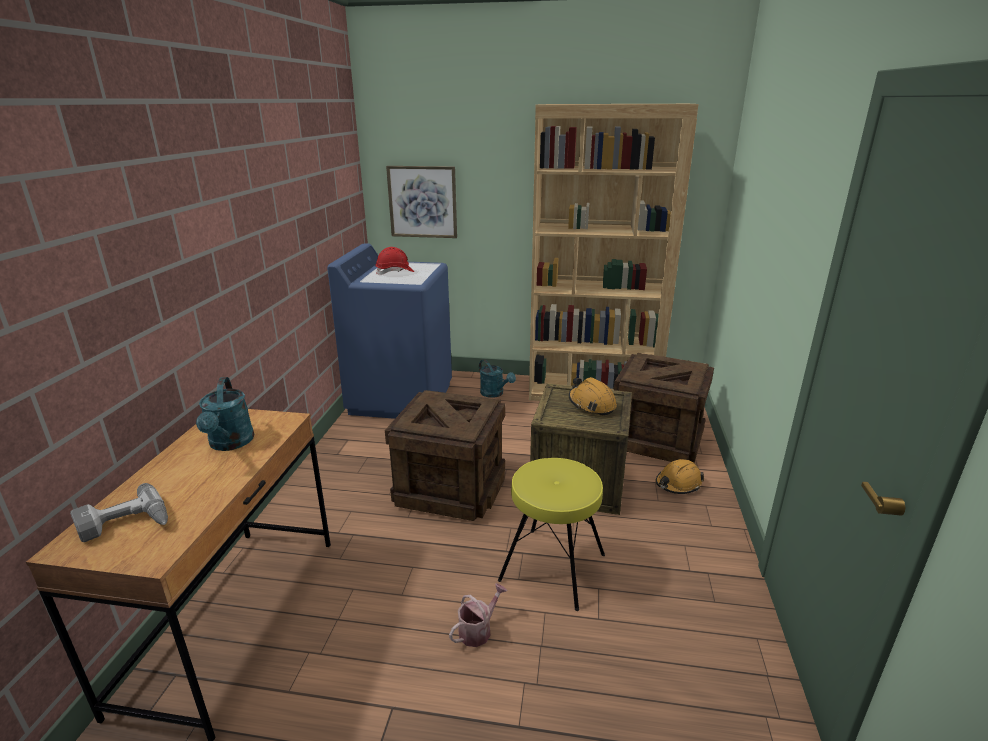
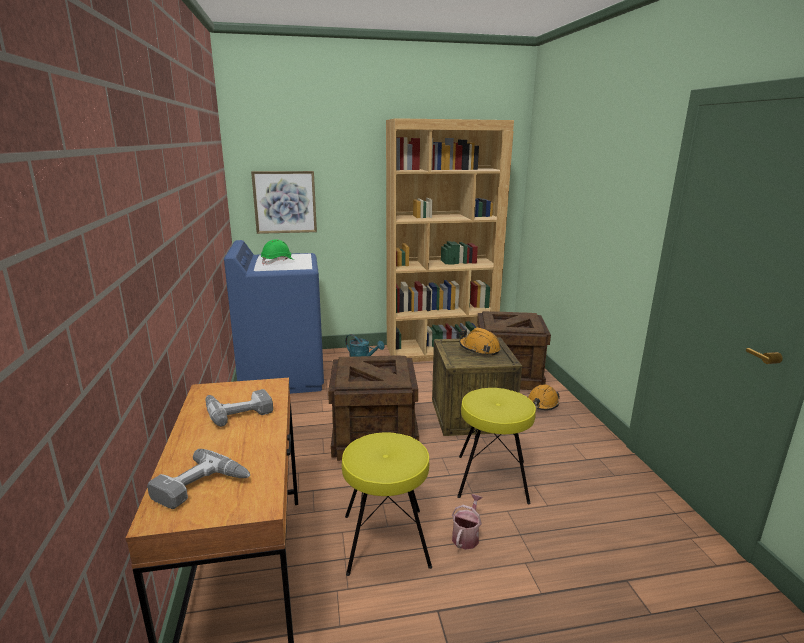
camera: 20 degrees left, 5 degrees down
(230, 444) = (238, 410): turquoise watering can -> power drill
(390, 611) = (386, 540): none -> yellow stool
(395, 272) = (278, 262): red hard hat -> green hard hat

